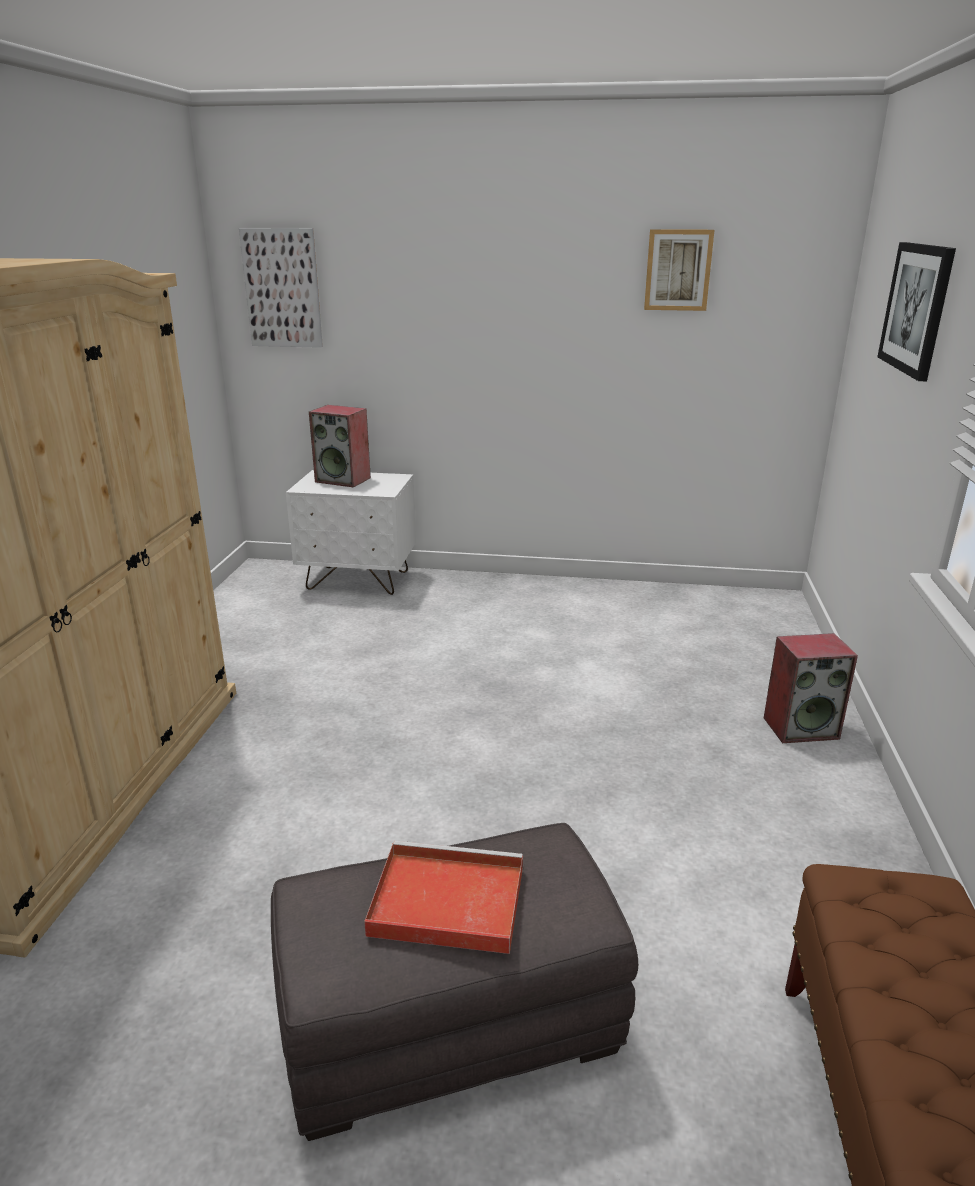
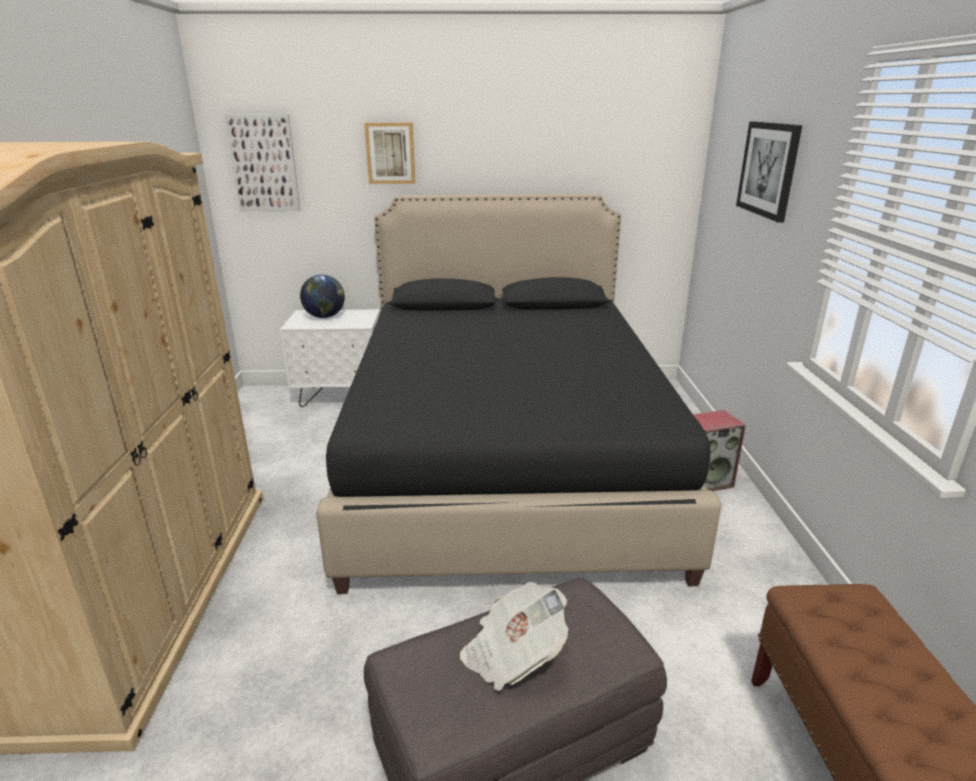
camera: 10 degrees left, 0 degrees up
(344, 480) = (325, 316): speaker -> globe
(444, 901) = (513, 654): red tray -> newspaper
(540, 674) = (504, 459): none -> black bed
(678, 270) = (579, 144): picture -> picture (390, 153)

